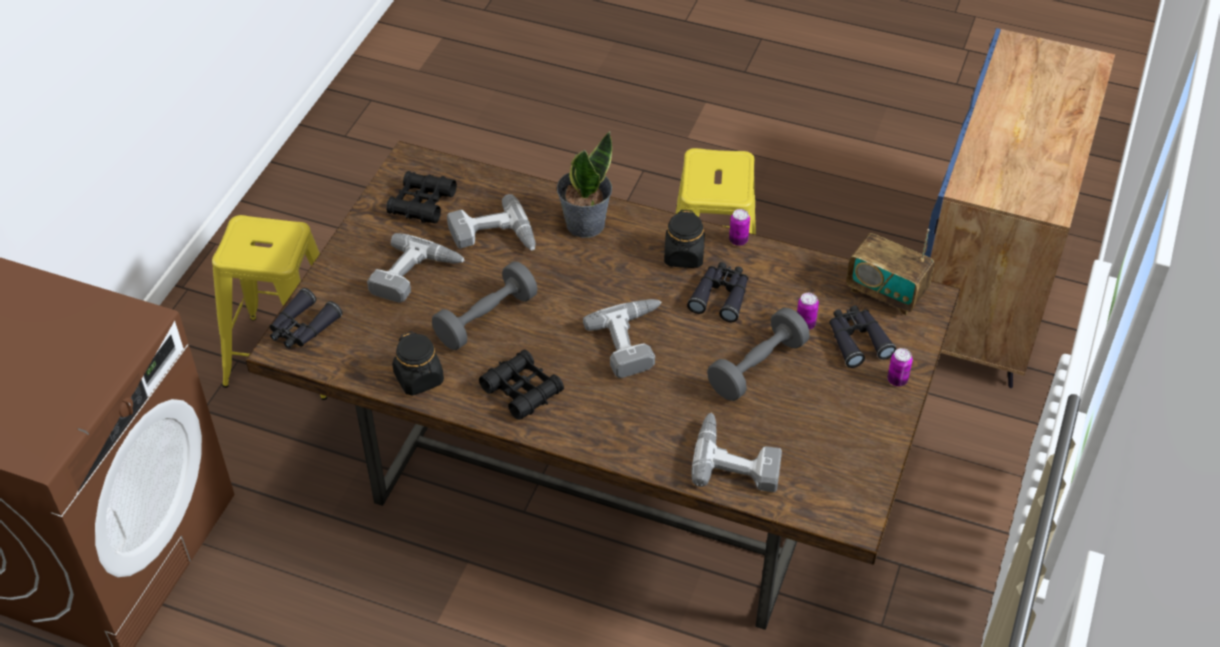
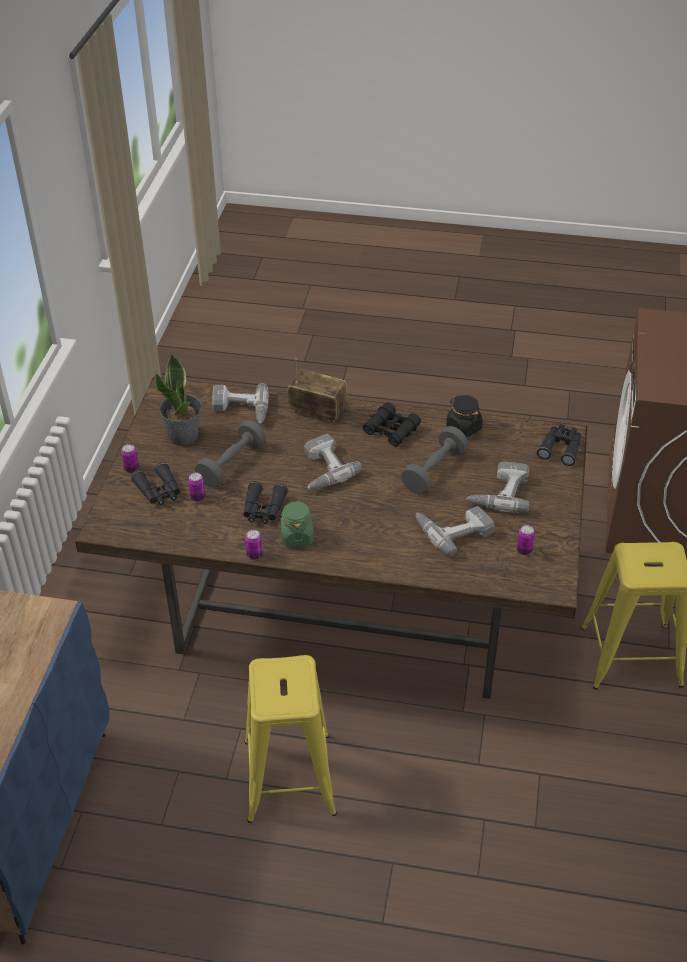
camera: 170 degrees right, 5 degrees down
(422, 204) = (524, 550): black binoculars -> can
(584, 223) = (384, 552): potted plant -> potted plant (184, 436)
(684, 256) = (297, 536): black jar -> green jar
(886, 292) = (134, 529): radio -> radio (318, 411)

